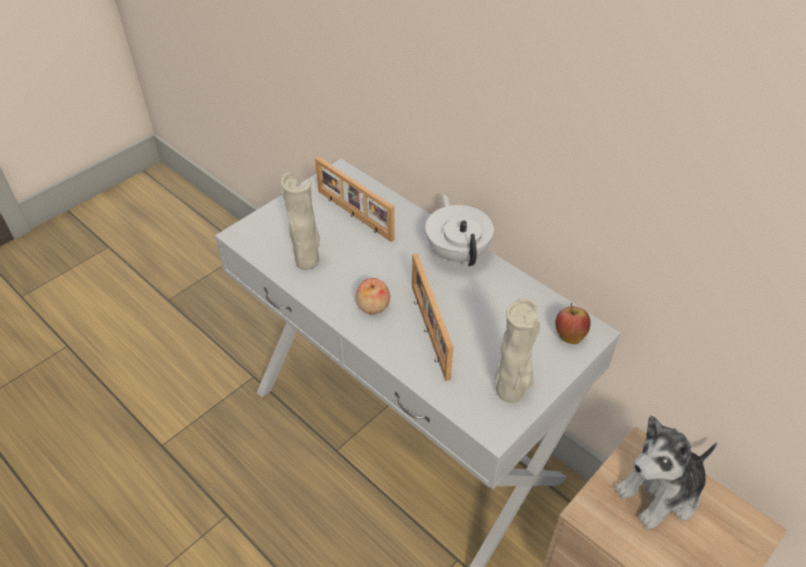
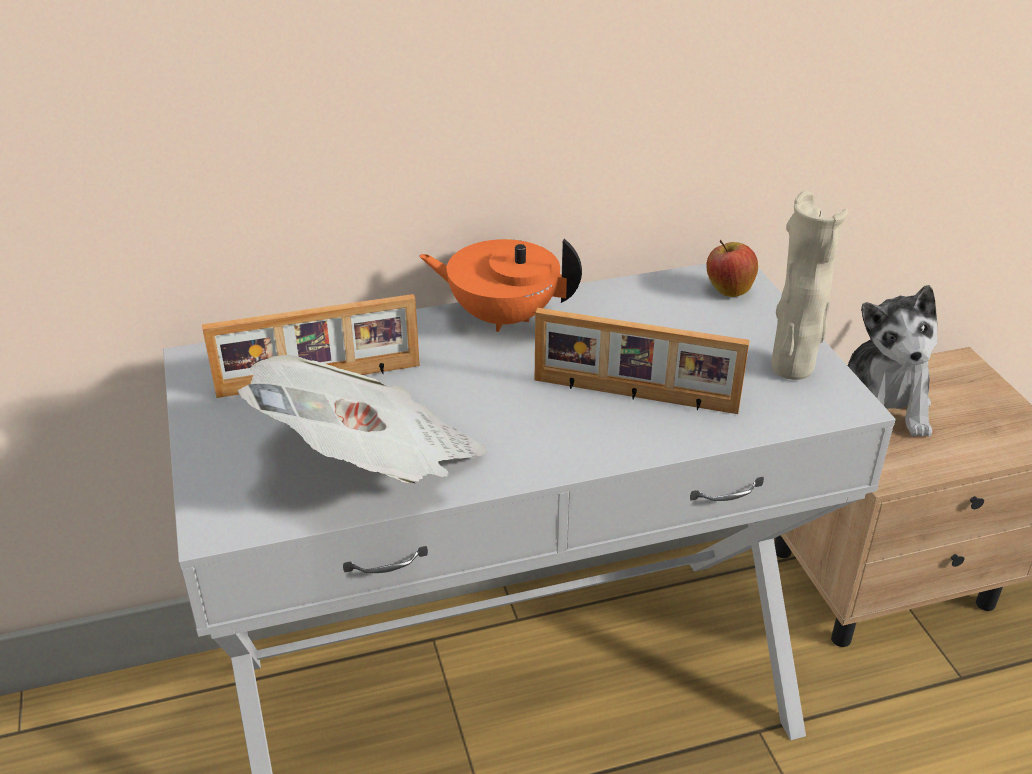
camera: 60 degrees left, 10 degrees down
(307, 261) = (373, 464): beige vase -> newspaper
(373, 305) = (539, 429): apple -> none
(458, 252) = (502, 316): white teapot -> orange teapot

